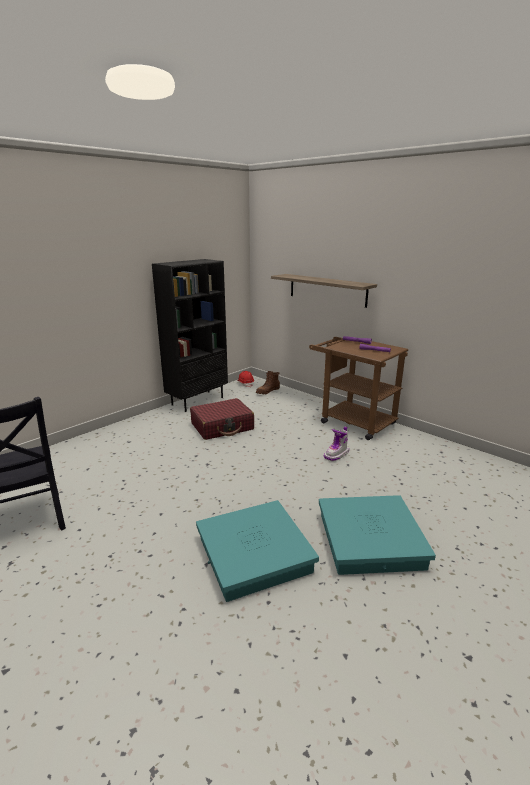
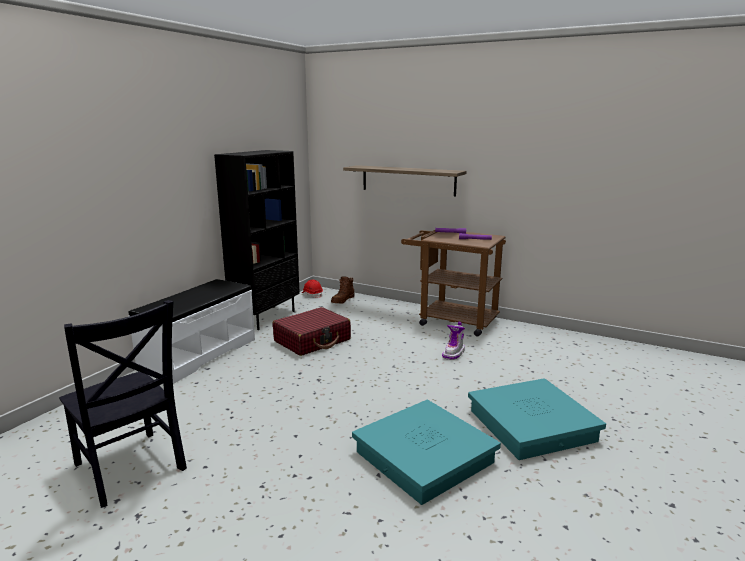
camera: 15 degrees left, 5 degrees down
(129, 428) = (199, 354): none -> white bench

